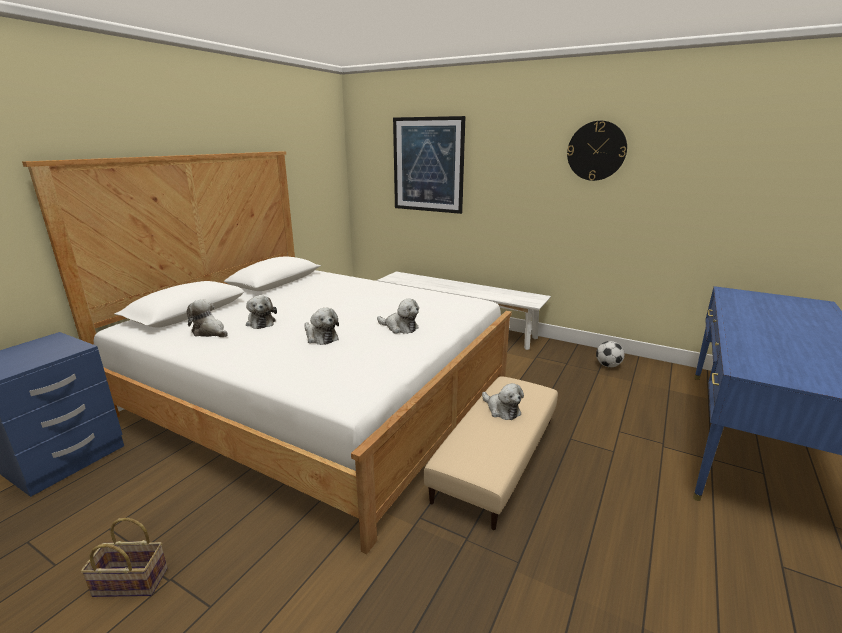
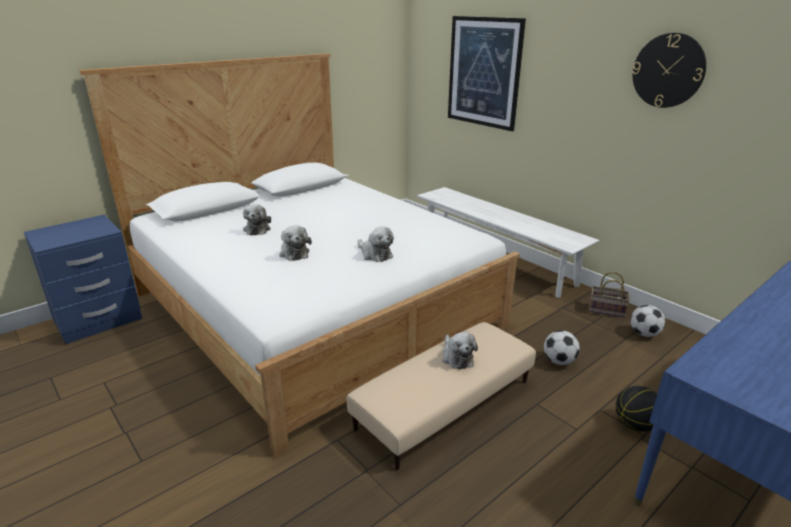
camera: 20 degrees right, 5 degrees up
(128, 583) = (98, 427): basket -> basket (605, 310)
(210, 332) = (211, 232): plush toy -> none
(563, 400) = (559, 361): none -> football
(651, 437) = (635, 425): none -> basketball

